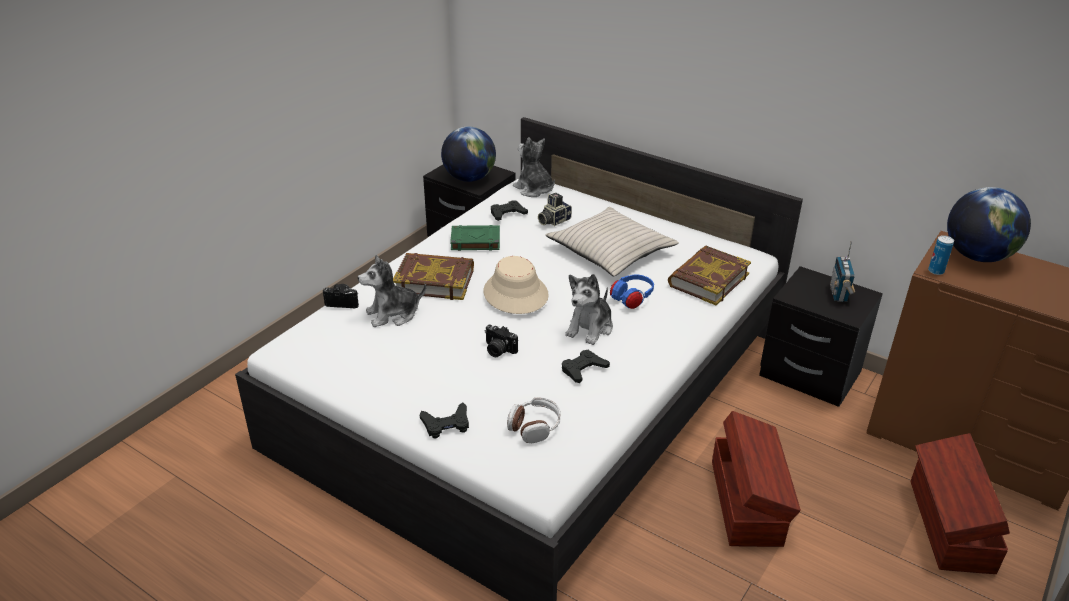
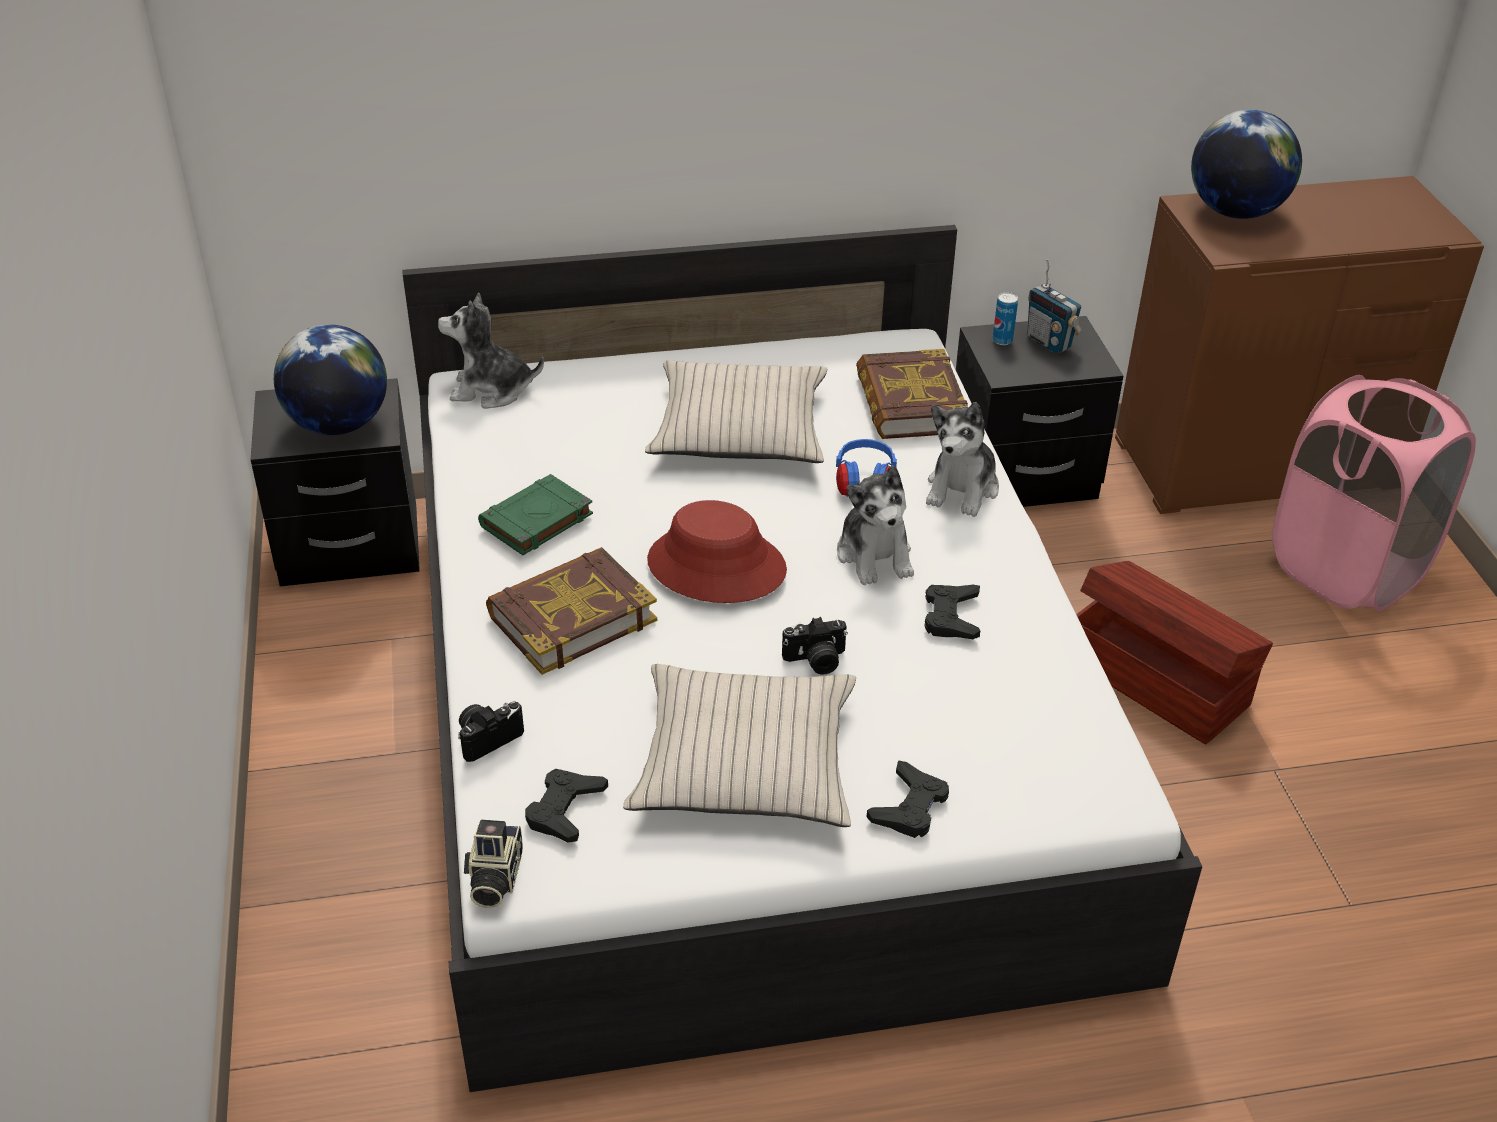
camera: 45 degrees left, 5 degrees up
(393, 314) = (592, 706): plush toy -> plush toy (962, 489)
(412, 367) = (745, 762): none -> beige pillow
(507, 214) = (518, 450): black game controller -> black game controller (565, 810)
(515, 294) = (716, 566): beige hat -> red hat
(534, 426) = (1012, 730): headphones -> none
(553, 220) = (599, 425): camera -> camera (493, 878)
(936, 271) = (1229, 252): can -> can (1002, 340)
(949, 526) = (1347, 570): brown storage box -> pink laundry basket

